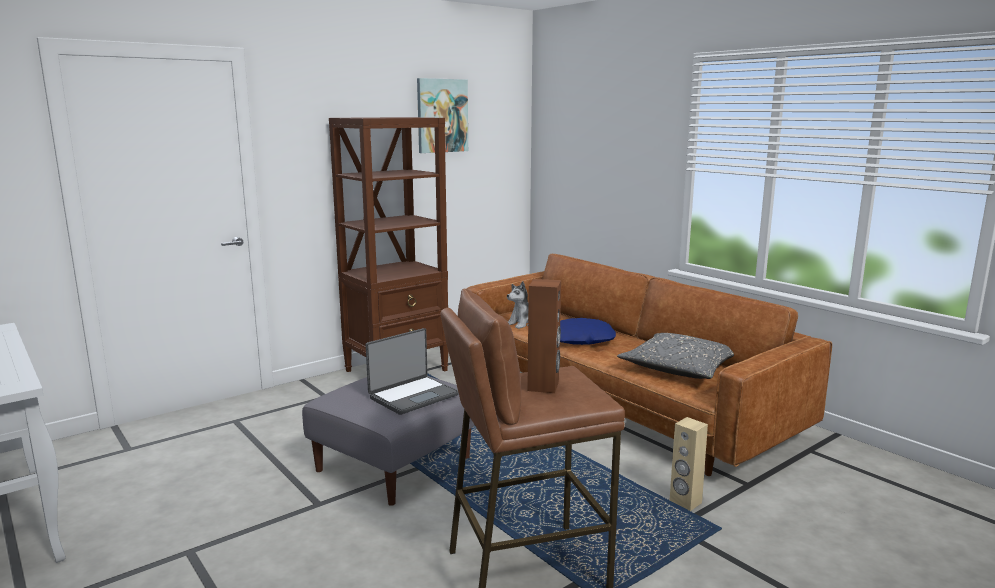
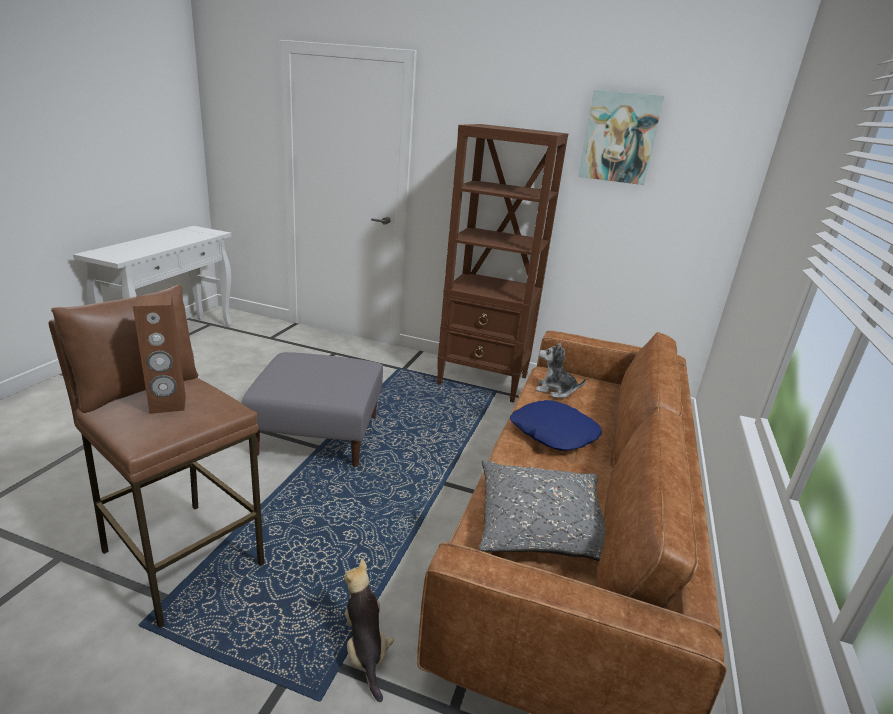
camera: 55 degrees right, 10 degrees up
(413, 396) = (317, 384): laptop -> none
(685, 502) = (365, 649): beige speaker -> plush toy

